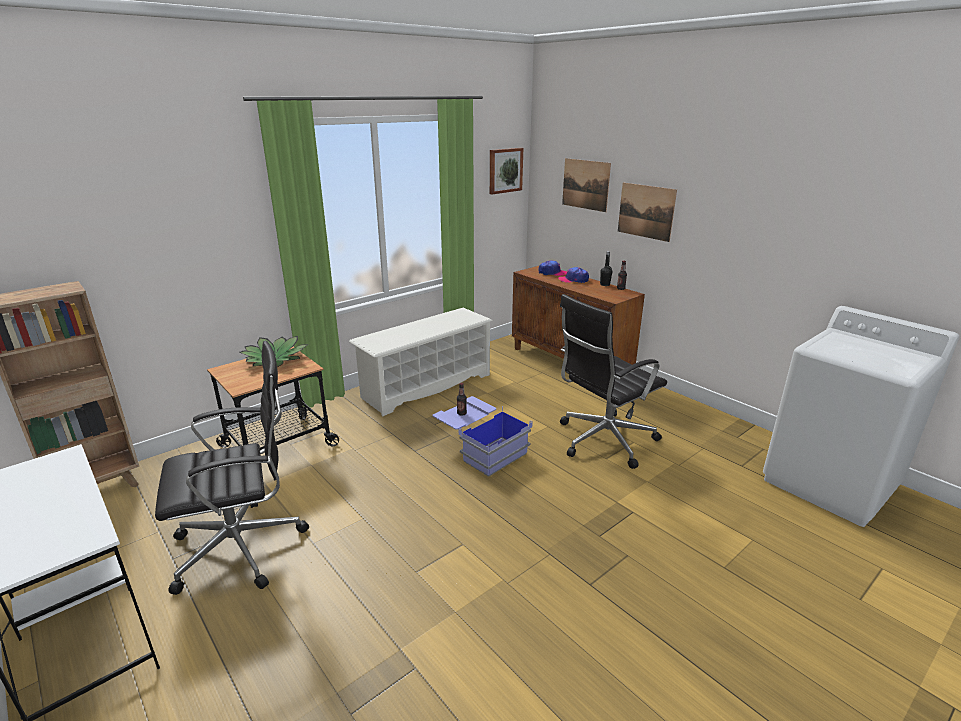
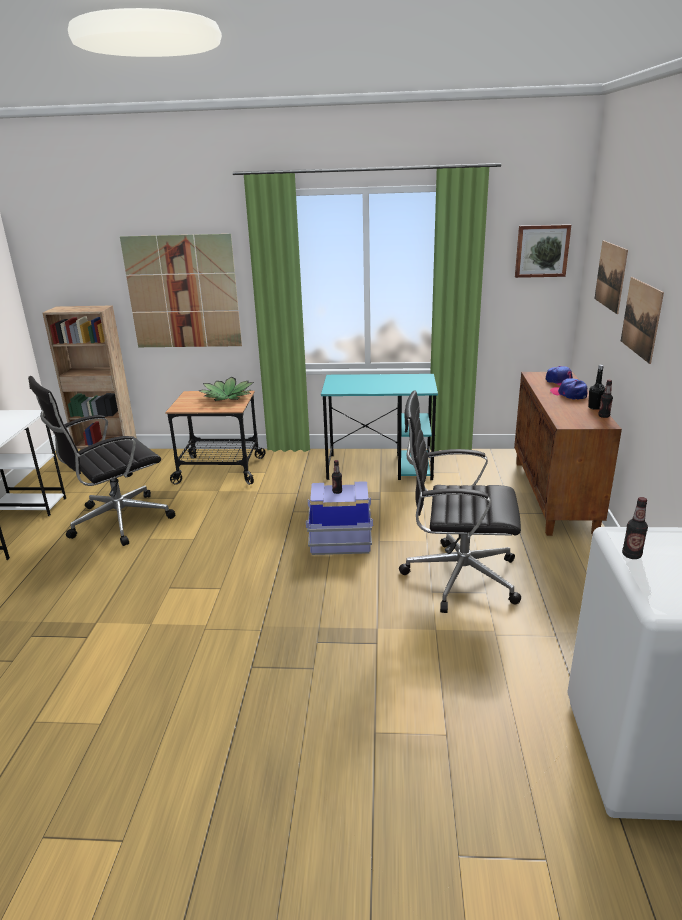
camera: 45 degrees right, 0 degrees up
(179, 249) = (182, 292): none -> picture
(243, 547) = (117, 521): black office chair -> black office chair turned 120 degrees clockwise
(426, 386) = (380, 467): white shoe rack -> turquoise desk
(841, 355) = (631, 555): none -> bottle

